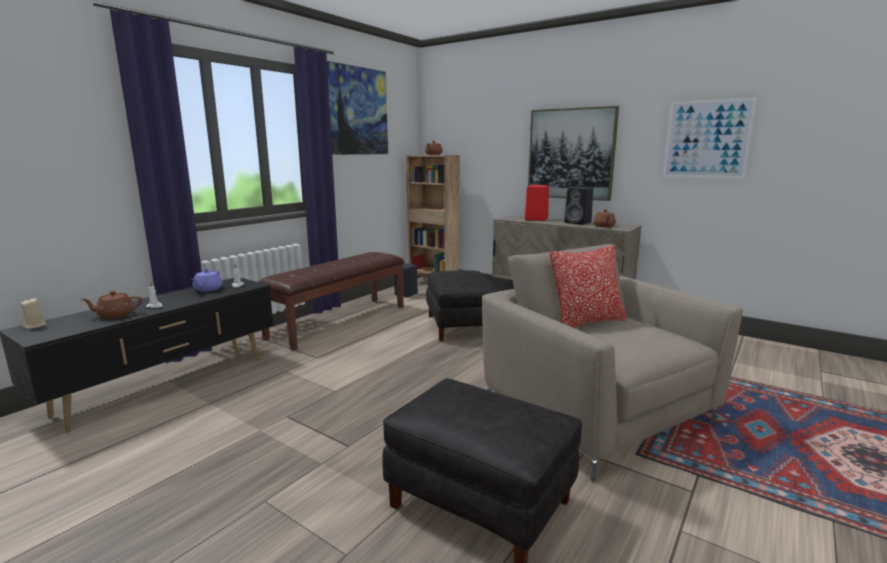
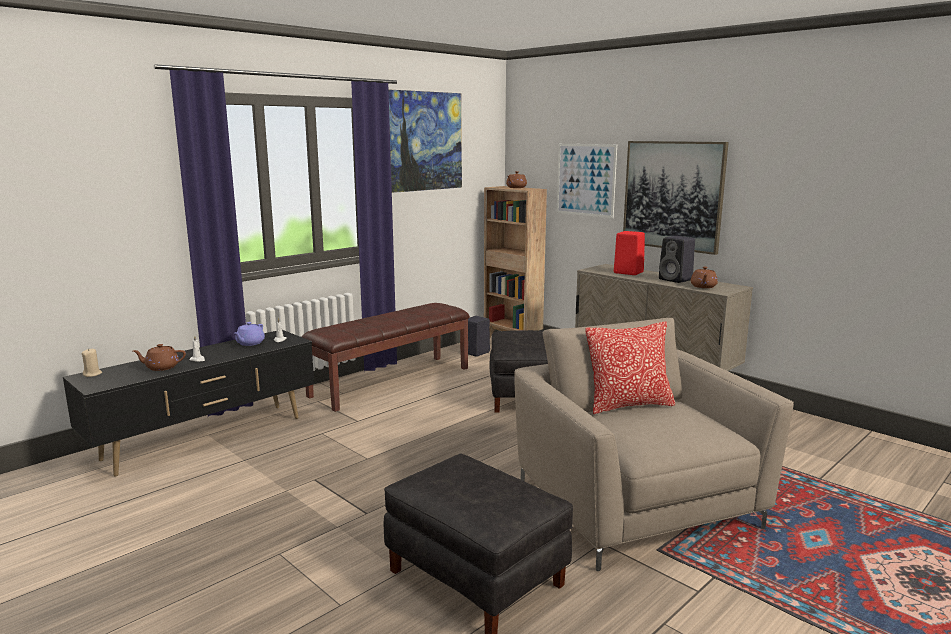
camera: 10 degrees right, 0 degrees up
(707, 139) = (829, 188): picture -> picture (585, 180)

